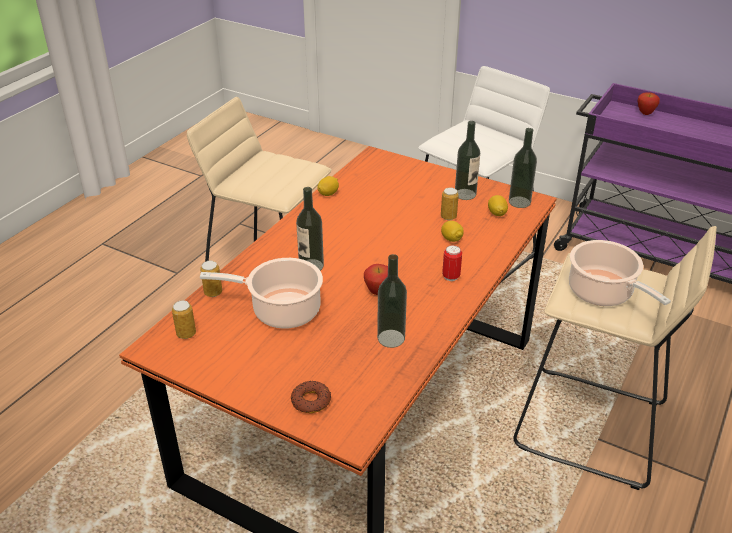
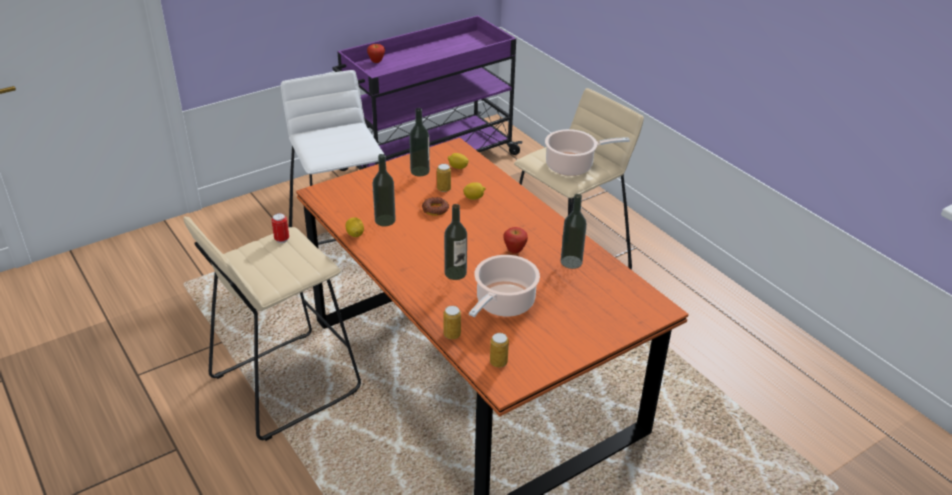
camera: 65 degrees left, 0 degrees up
(310, 401) = (616, 317): donut -> donut (435, 209)
(451, 277) = (519, 214): can -> can (282, 239)
(519, 202) = (452, 153): bottle -> bottle (385, 220)

